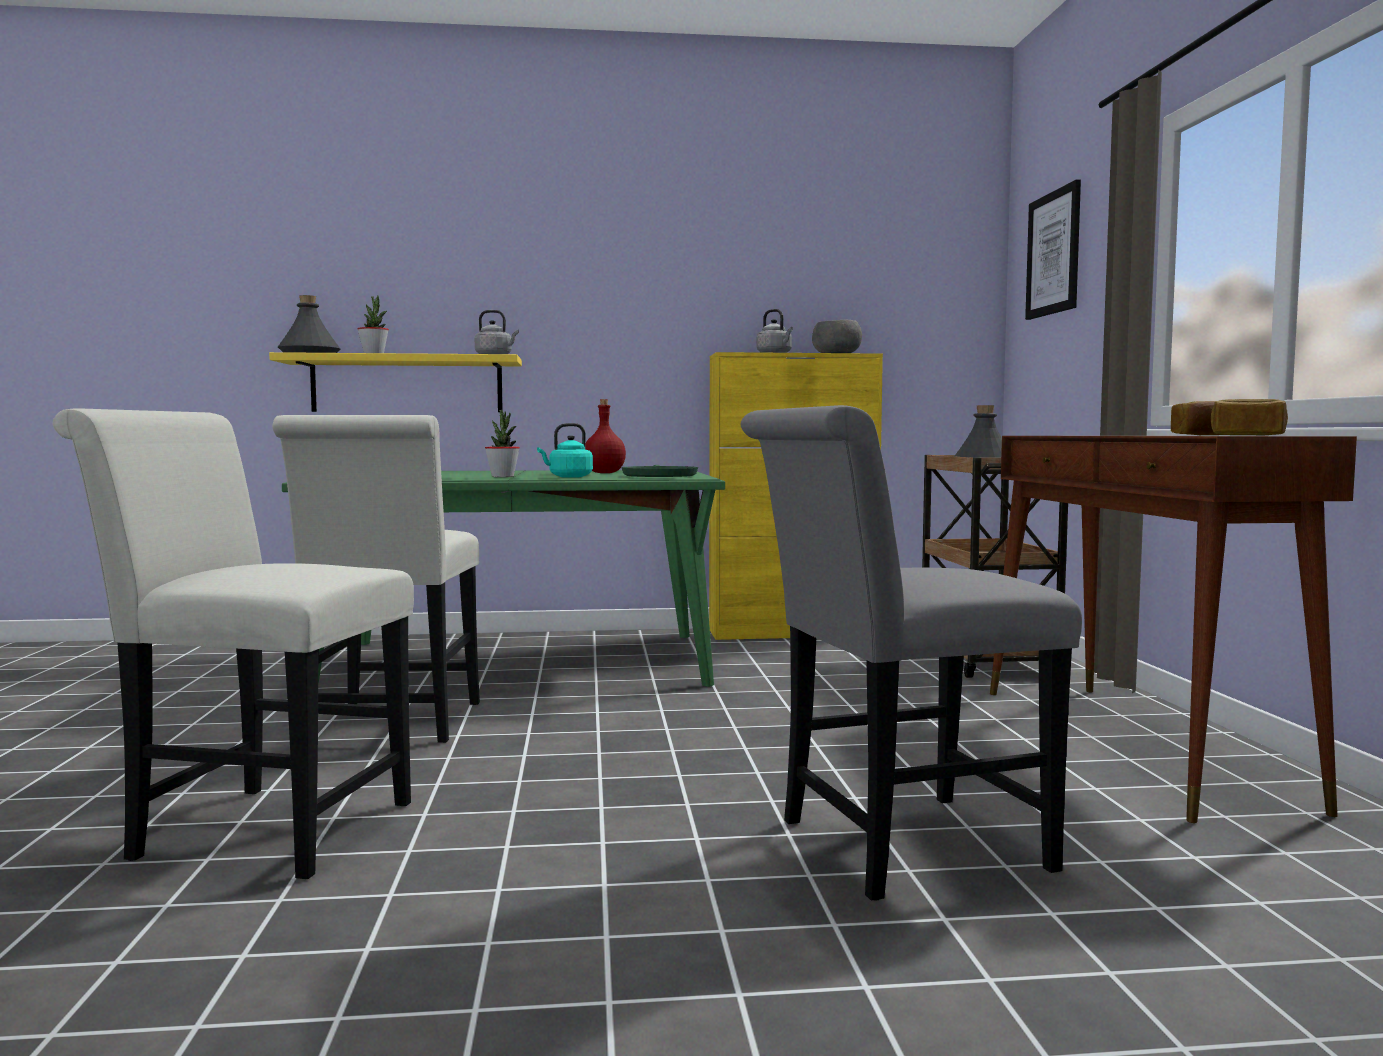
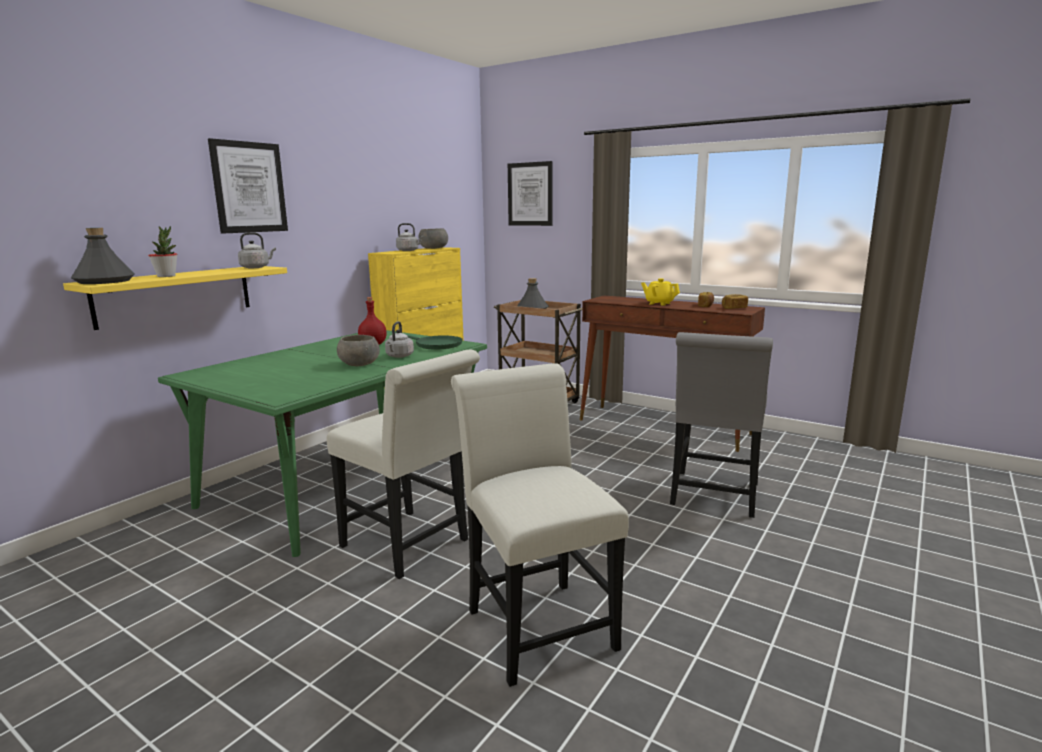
camera: 50 degrees left, 10 degrees up
(258, 828) = (535, 622): white chair -> white chair turned 105 degrees clockwise
(502, 476) = (359, 364): potted plant -> grey bowl
(522, 258) = (249, 187): none -> picture
(568, 477) = (399, 356): turquoise kettle -> grey kettle
(1122, 435) = (659, 303): none -> yellow teapot

